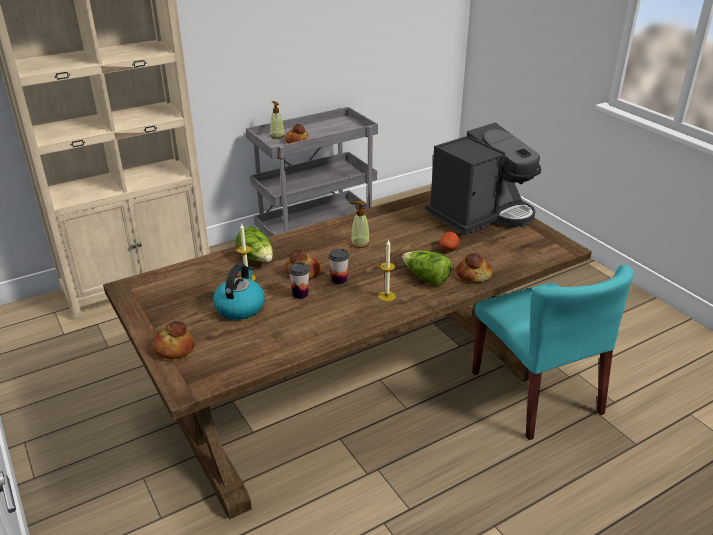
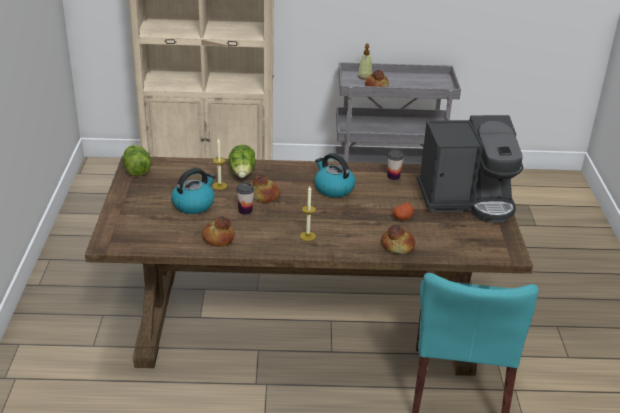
camera: 30 degrees right, 0 degrees up
(173, 349) = (123, 216): bread -> bread (217, 238)
(339, 280) = (285, 211): cup -> cup (393, 176)
(360, 243) = (333, 188): soap dispenser -> kettle
(426, 278) = (355, 234): lettuce -> lettuce (136, 169)

